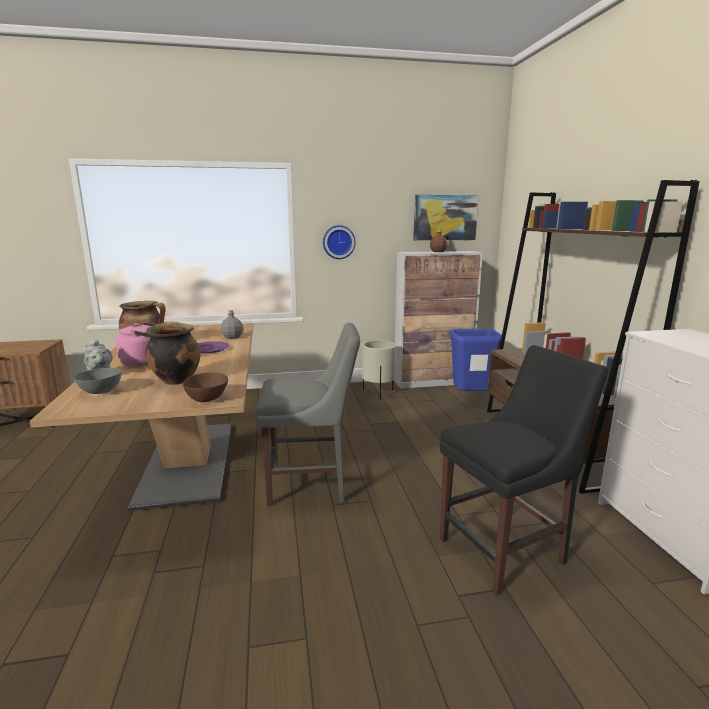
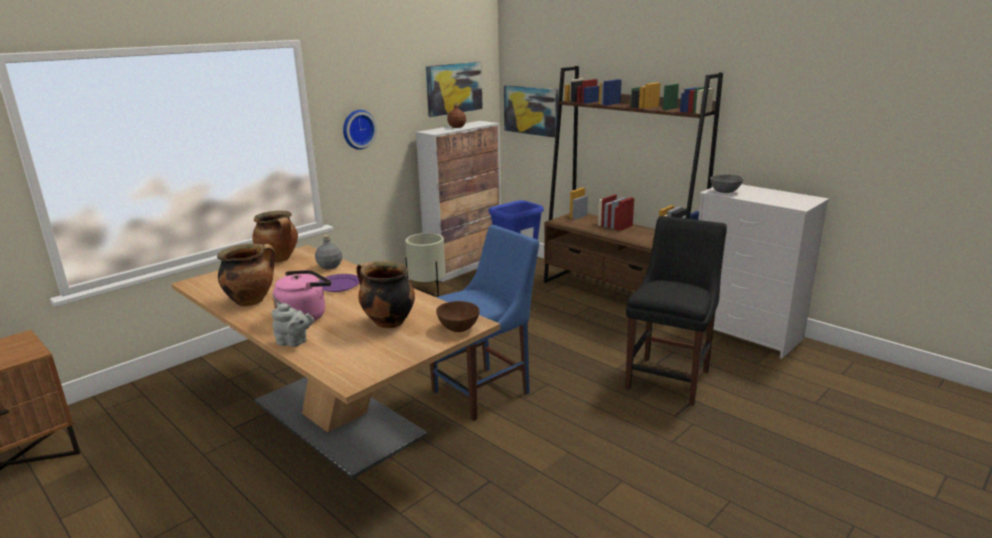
camera: 35 degrees left, 5 degrees up
(101, 392) = (344, 354): grey bowl -> grey bowl (726, 192)
(217, 327) = (279, 259): none -> cooking pot
(311, 484) = (485, 391): grey chair -> blue chair
(519, 243) = (531, 110): none -> picture

